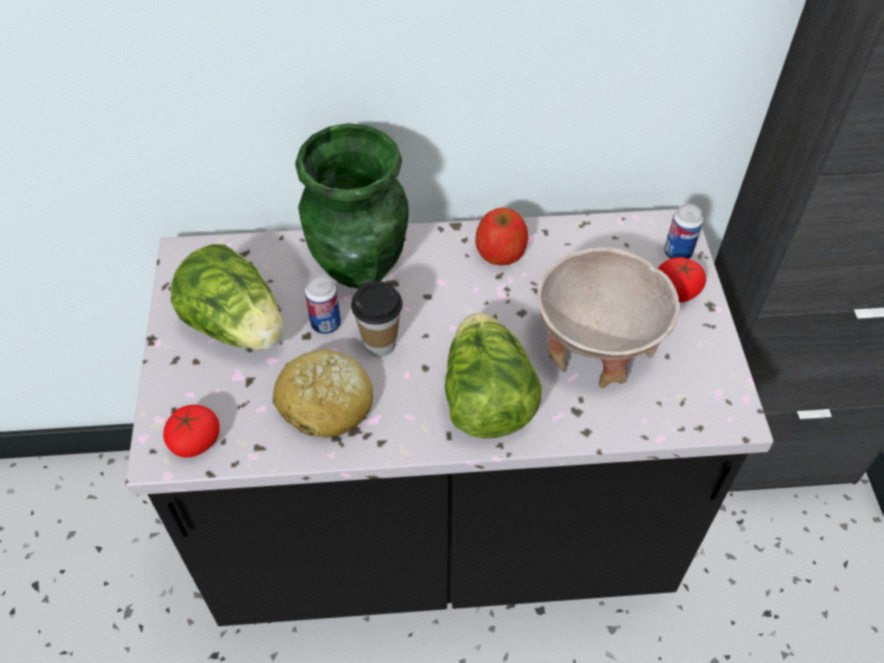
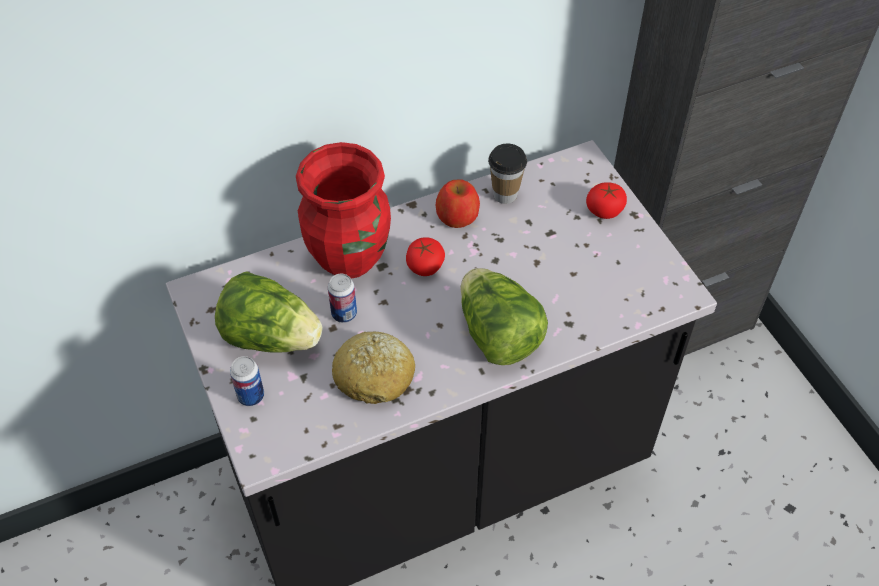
camera: 20 degrees left, 0 degrees up
(195, 441) = (283, 437): tomato -> tomato (425, 266)
(361, 266) = (350, 259): green vase -> red vase
(380, 344) = (395, 316): cup -> cup (505, 195)
(596, 346) = (563, 270): beige bowl -> none
(677, 253) = (594, 179): can -> can (251, 396)

